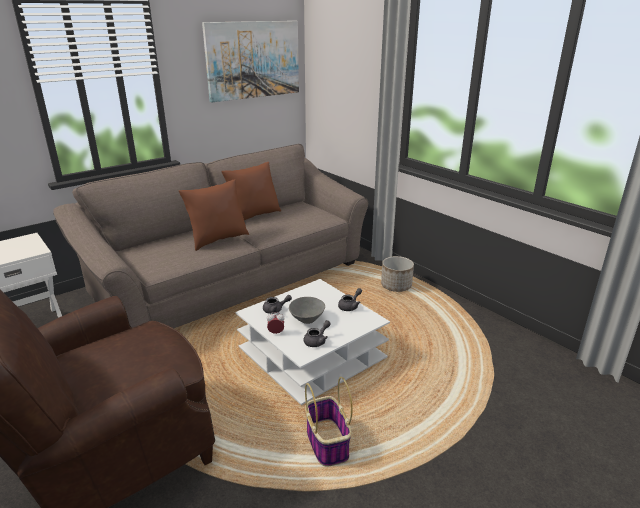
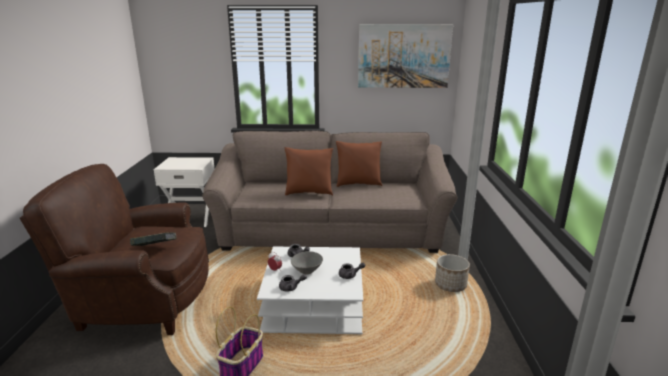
camera: 40 degrees right, 5 degrees down
(152, 365) = (155, 249): none -> book

